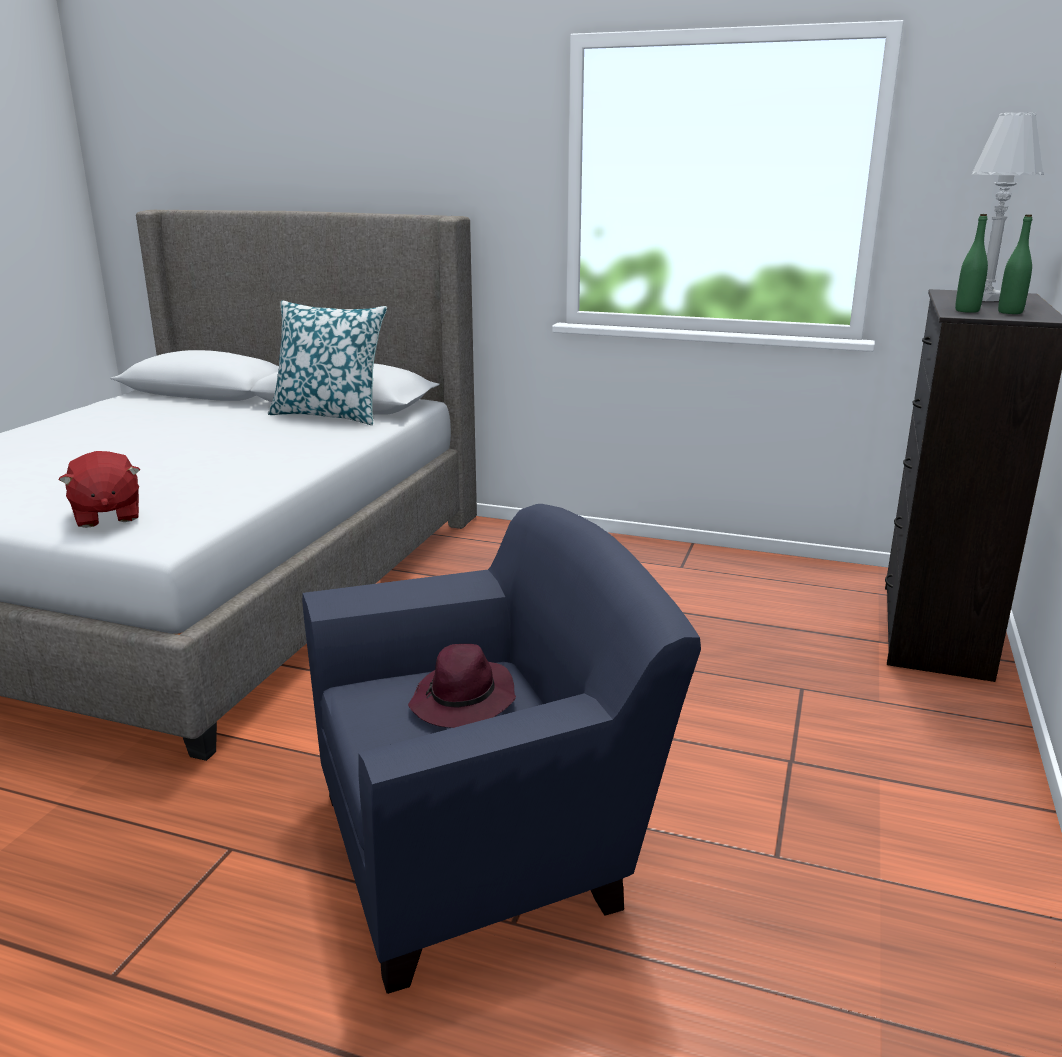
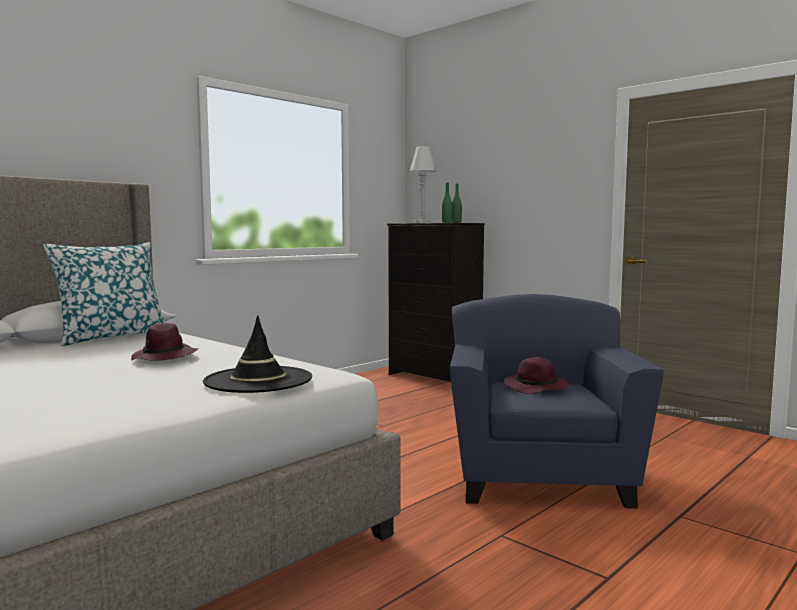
camera: 65 degrees left, 15 degrees down
(106, 516) = (258, 380): red plush toy -> black hat
(221, 458) = (165, 358): none -> purple hat

